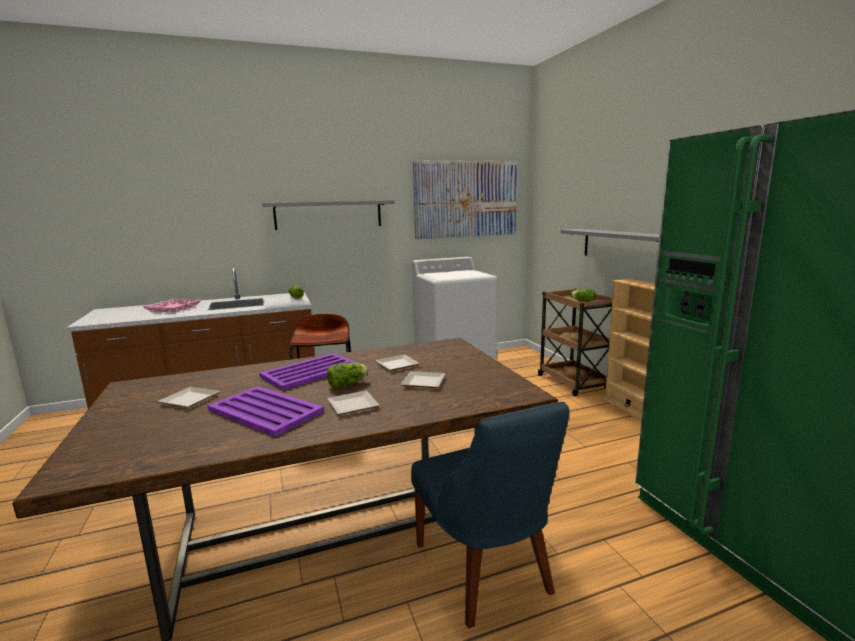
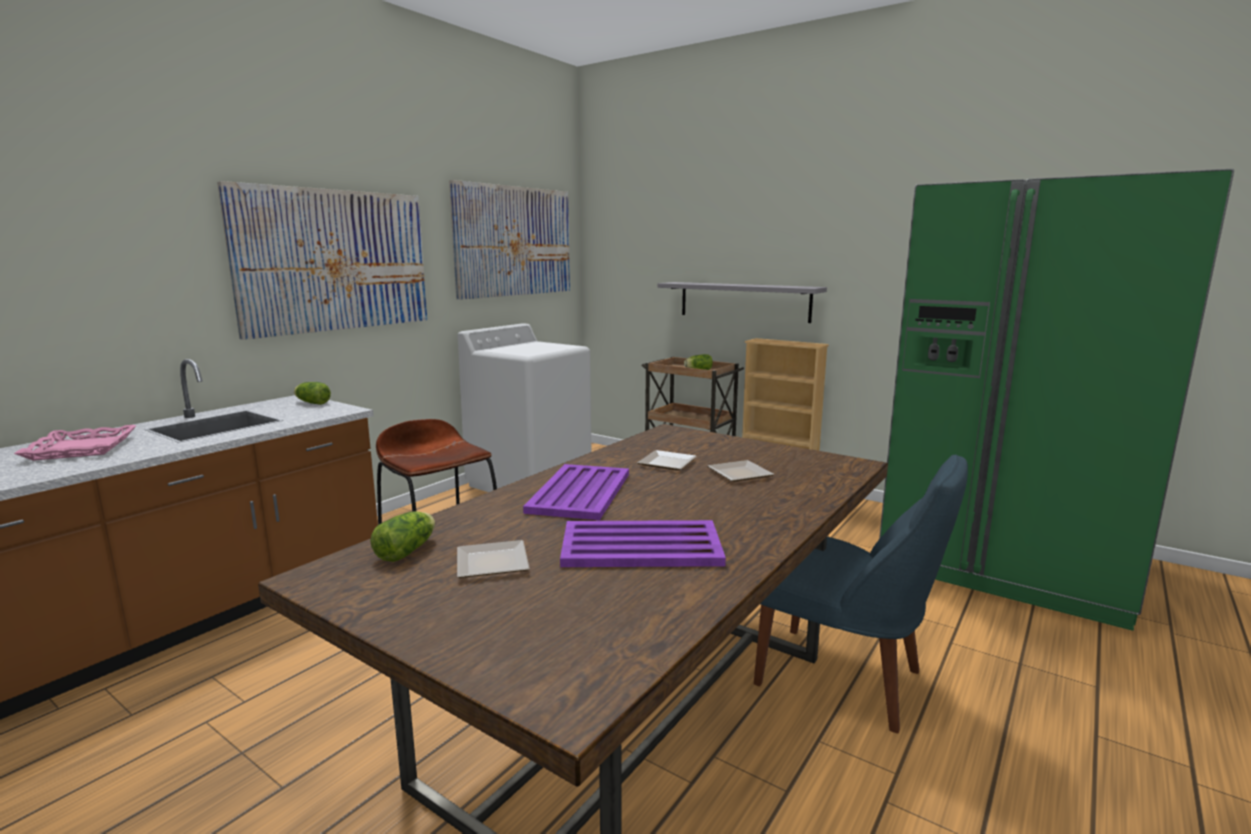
camera: 35 degrees left, 0 degrees up
(328, 214) = (335, 260): grey shelf -> picture
(349, 384) = (664, 494): lettuce -> lettuce (408, 550)
(352, 406) = (727, 514): plate -> none

